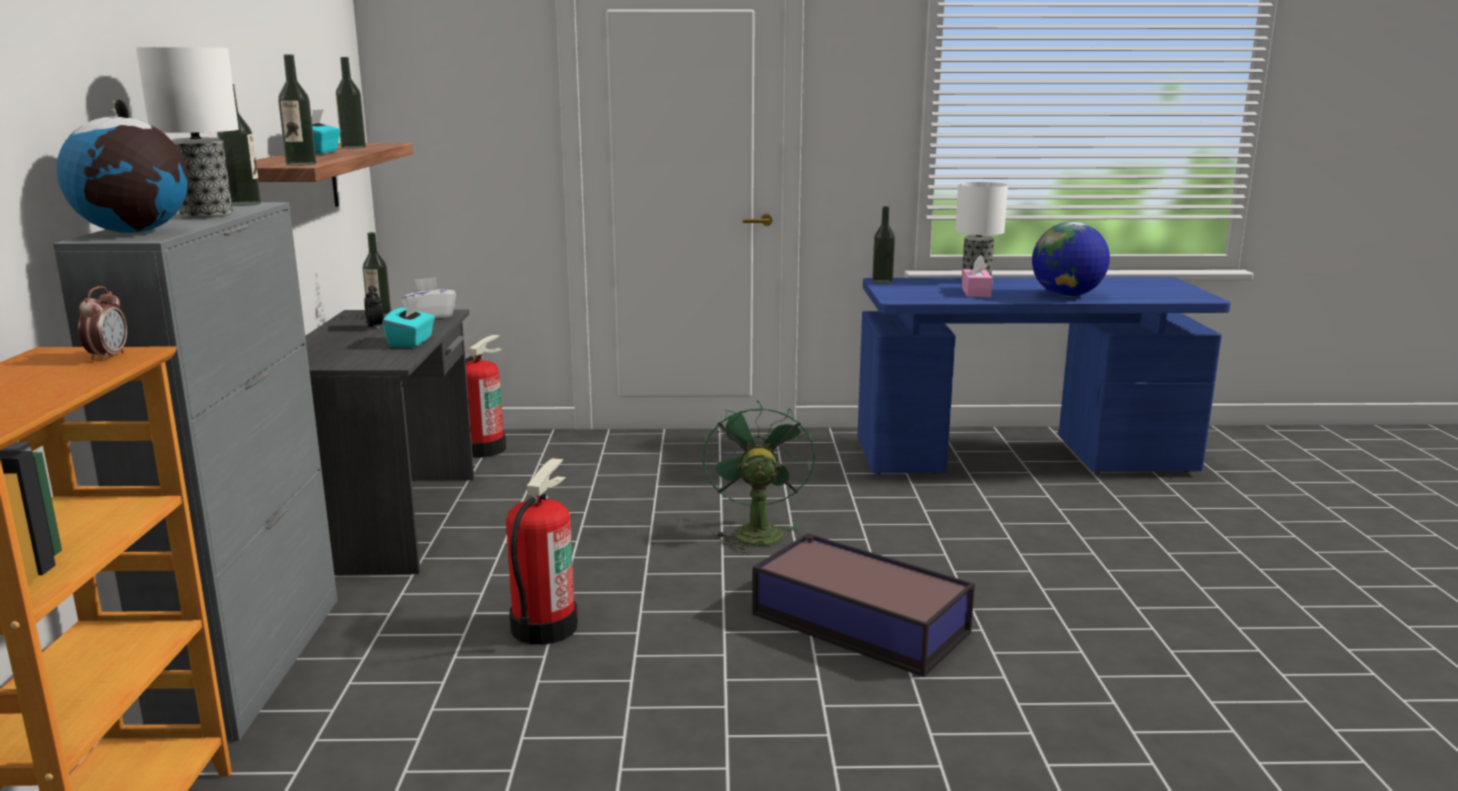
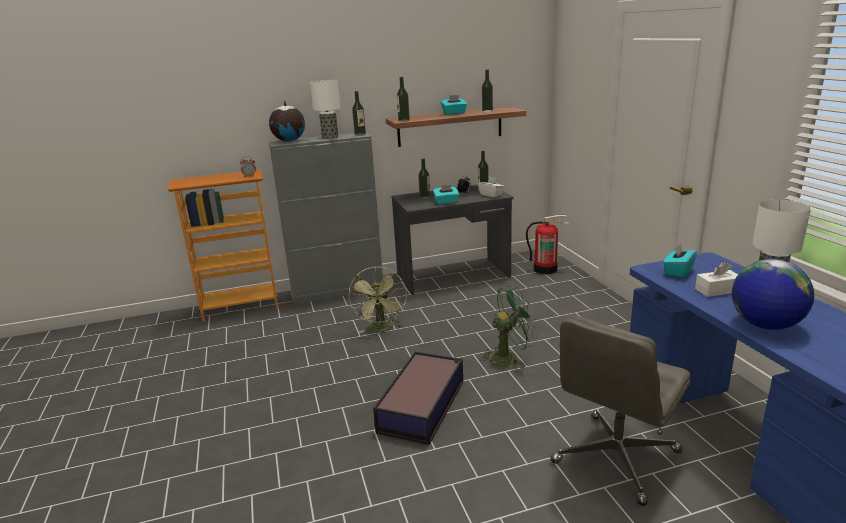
camera: 75 degrees right, 5 degrees up
(543, 627) = (382, 329): fire extinguisher -> green fan
(882, 282) = (705, 258): bottle -> bottle (425, 198)
(914, 293) = (678, 272): none -> turquoise tissue box
(976, 292) = (717, 290): pink tissue box -> white tissue box
(1029, 520) = (615, 458): none -> grey office chair

